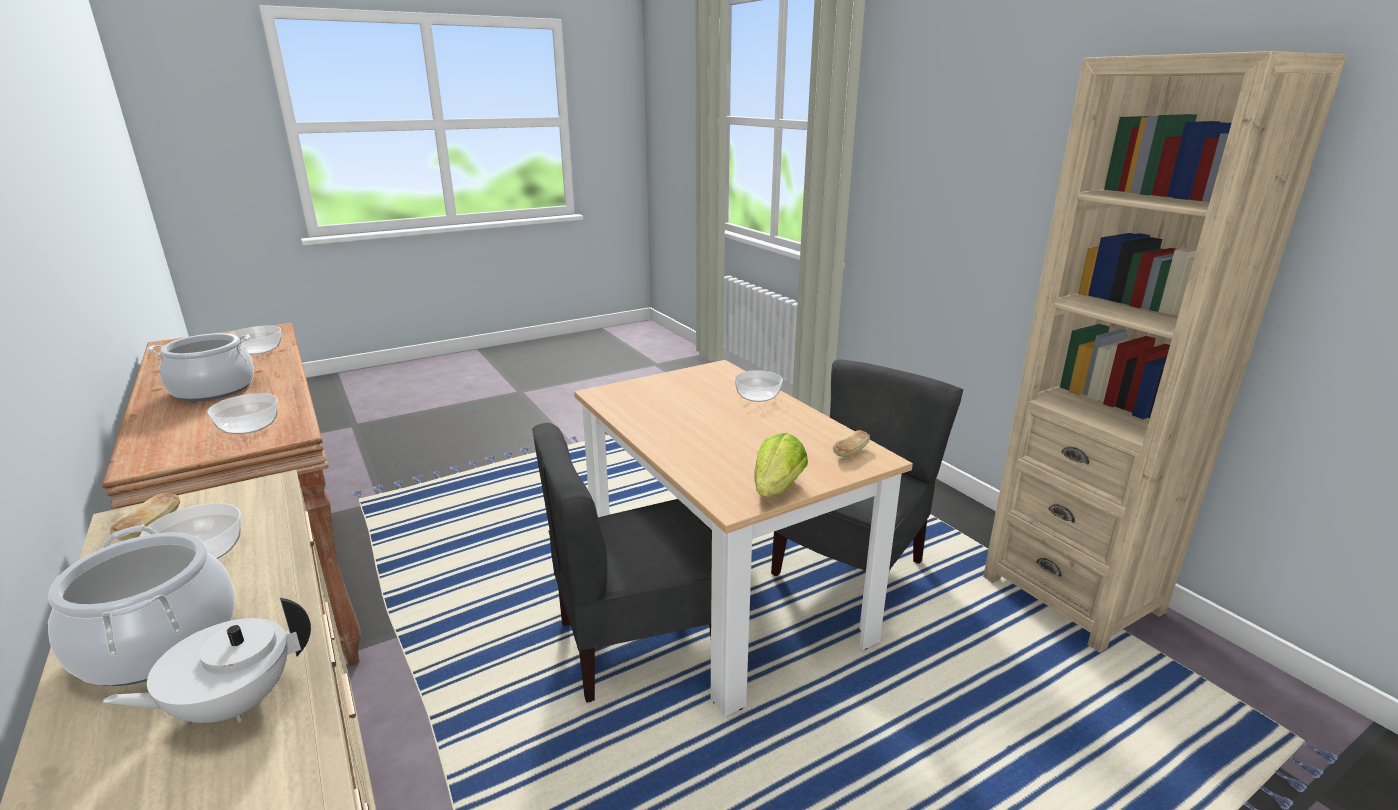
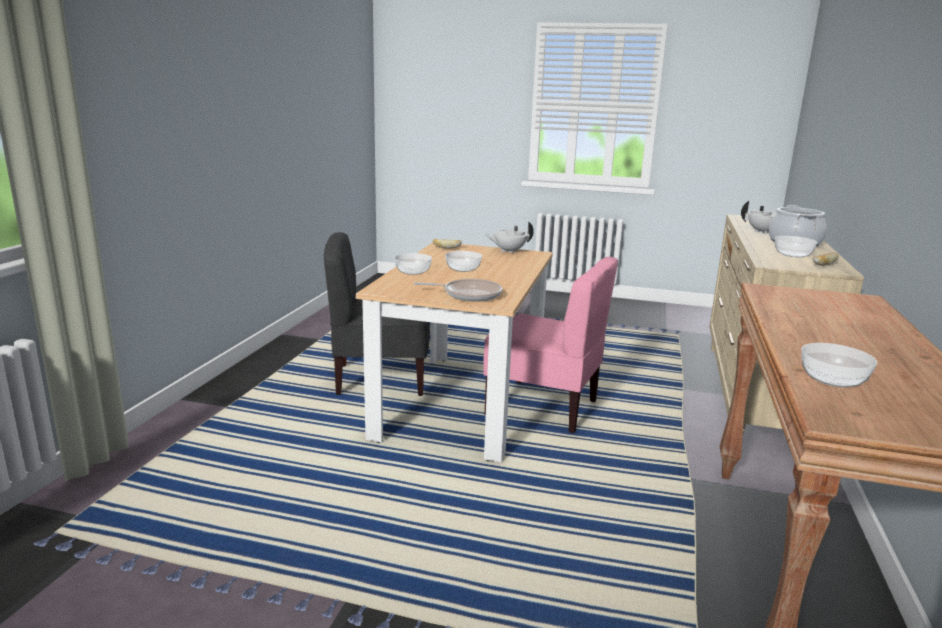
camera: 135 degrees left, 5 degrees down
(213, 389) = (854, 338): cooking pot -> none
(248, 427) = (798, 299): bowl -> bowl (463, 269)
(637, 644) = (543, 407): grey chair -> pink chair
(643, 391) = (469, 294): none -> frying pan
(776, 489) = (509, 251): lettuce -> white teapot
(1071, 594) = (322, 333): beige bookcase -> none

